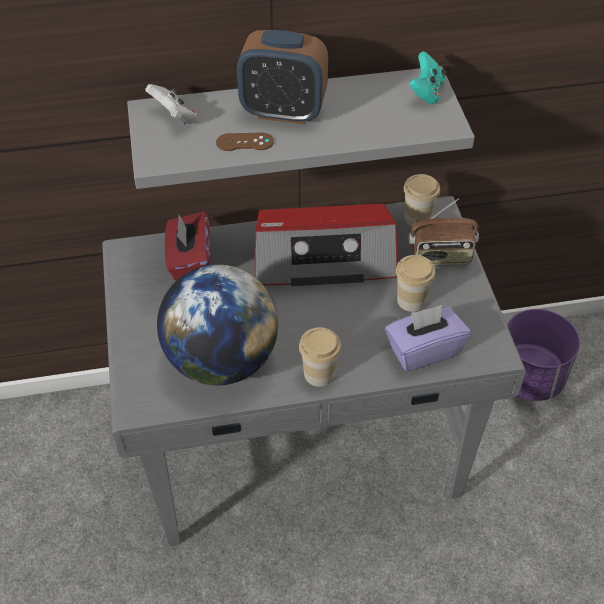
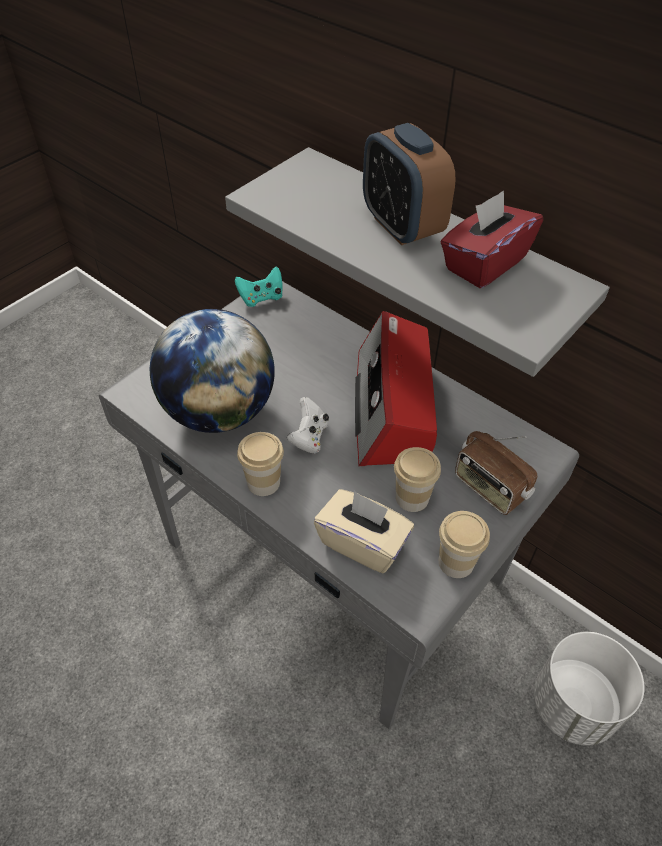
camera: 50 degrees right, 0 degrees up
(175, 117) = (318, 177): white game controller -> white game controller (309, 437)
(190, 261) = (299, 330): red tissue box -> red tissue box (484, 263)
(244, 142) = (335, 226): brown game controller -> none
(323, 258) = (392, 407): radio -> radio turned 45 degrees clockwise
(417, 218) = (516, 442): cup -> cup (456, 562)
(423, 350) = (363, 543): purple tissue box -> beige tissue box
(426, 92) = (554, 296): turquoise game controller -> turquoise game controller (261, 298)
(529, 377) = (574, 705): purple planter -> white planter

